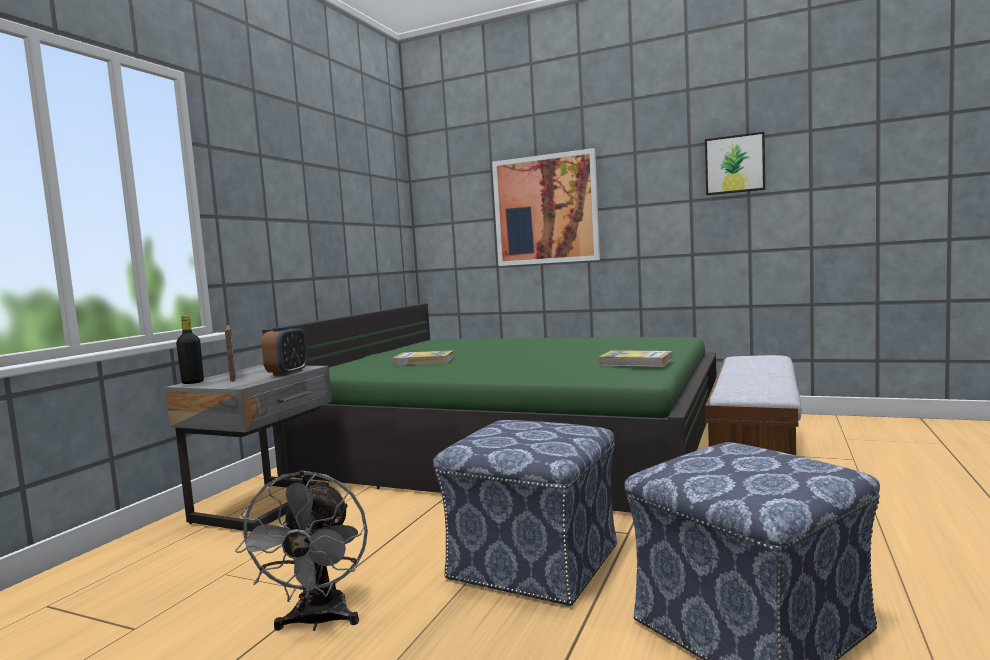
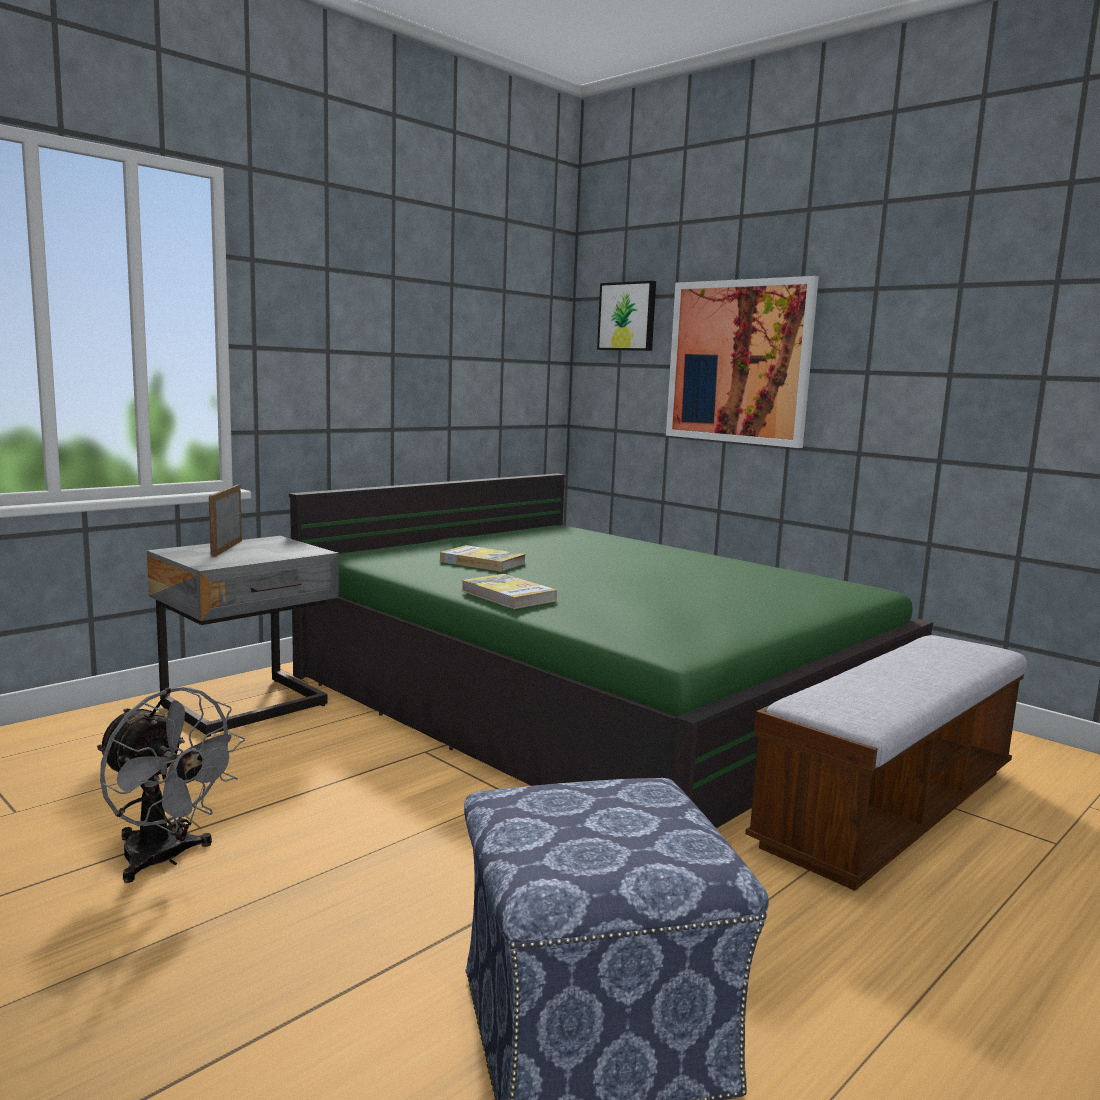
camera: 20 degrees right, 5 degrees up
(193, 382) = (178, 549): black bottle -> none
(288, 373) = (280, 556): alarm clock -> none
(318, 622) = (165, 859): grey fan -> grey fan turned 75 degrees counterclockwise
(532, 562) = (441, 861): ottoman -> none
(635, 362) = (712, 623): book -> book (508, 596)
(734, 164) = (1027, 323): picture -> picture (628, 316)

